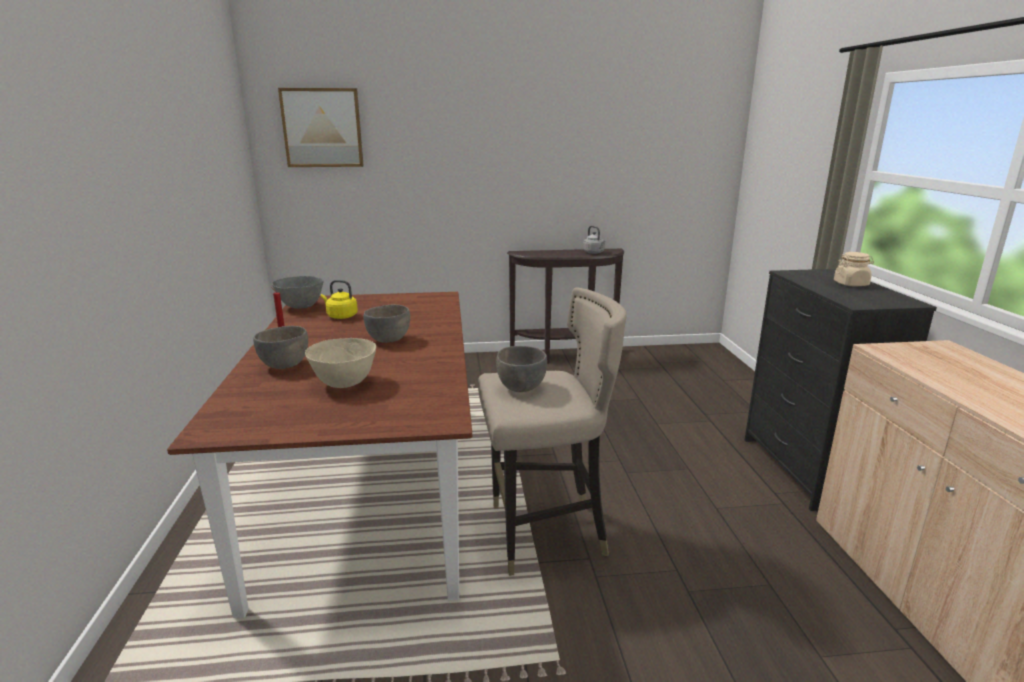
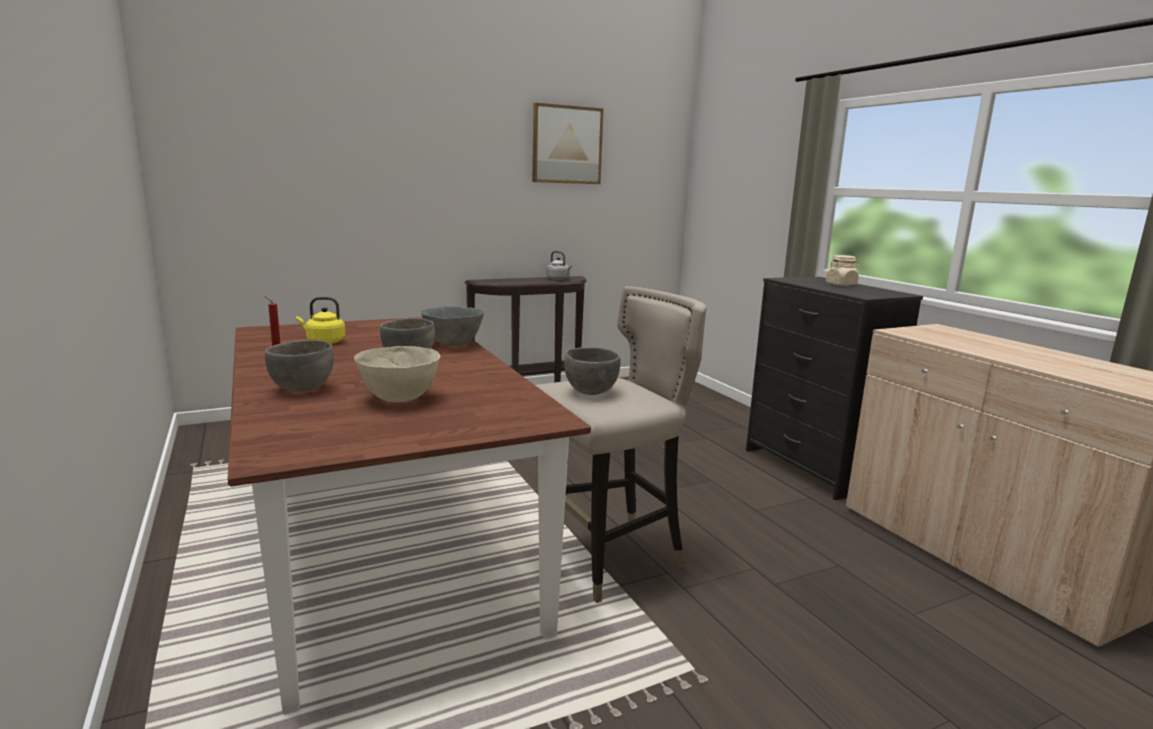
camera: 20 degrees left, 5 degrees down
(301, 307) = (261, 336): grey bowl -> grey bowl (453, 344)
(322, 128) = (241, 131): picture -> picture (566, 145)

